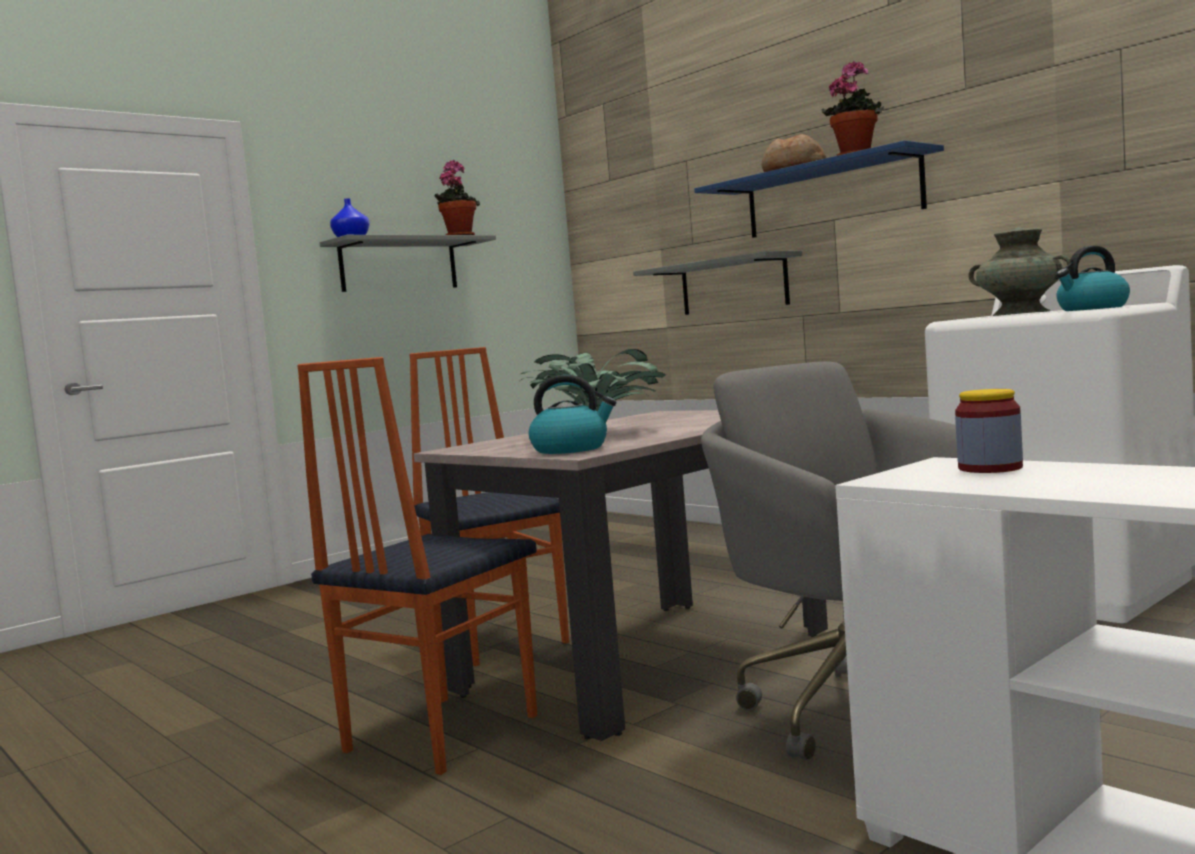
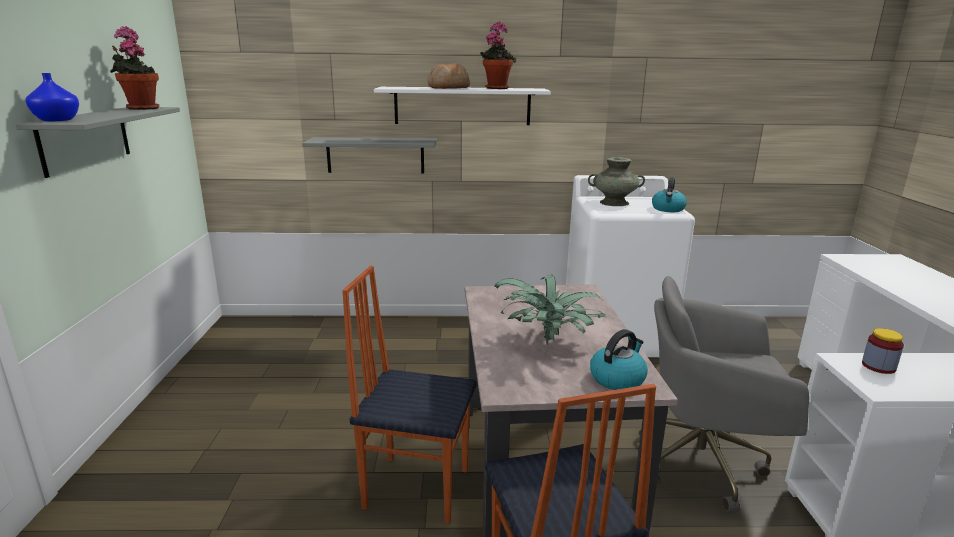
camera: 50 degrees left, 15 degrees up
(831, 197) = (462, 106): blue shelf -> white shelf

